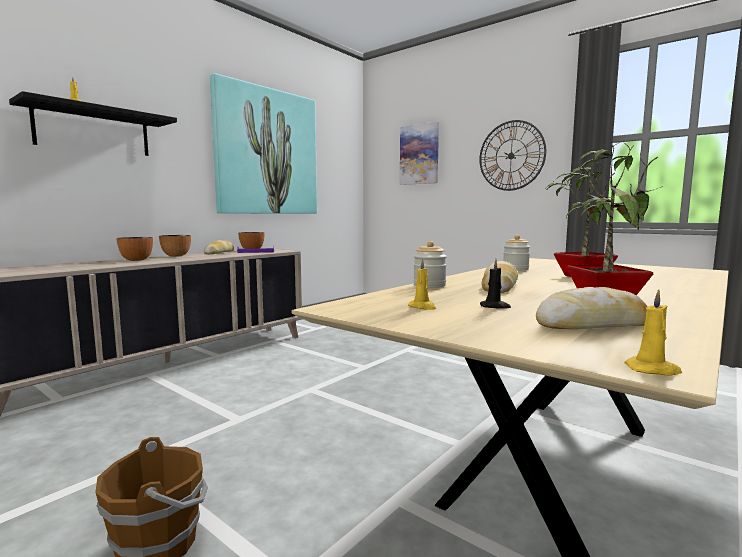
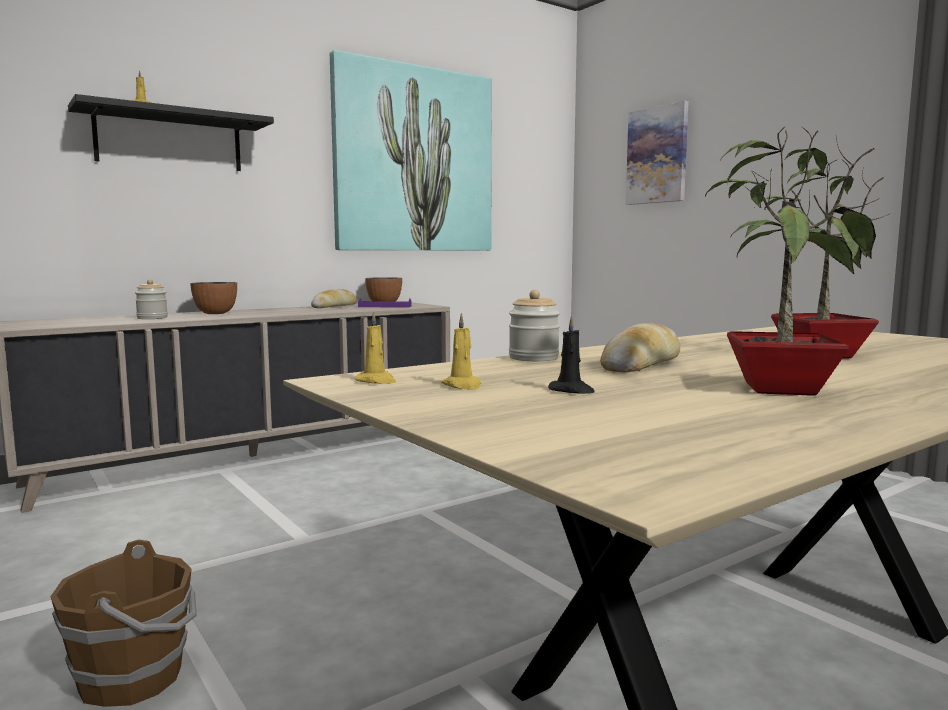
camera: 15 degrees right, 0 degrees up
(176, 256) = (272, 309): bowl -> none
(511, 155) = (804, 152): wall clock -> none
(515, 269) = (724, 340): jar -> jar (152, 318)
(593, 325) = (673, 423): bread -> none
(653, 370) = (629, 486): yellow candle -> yellow candle (376, 381)

